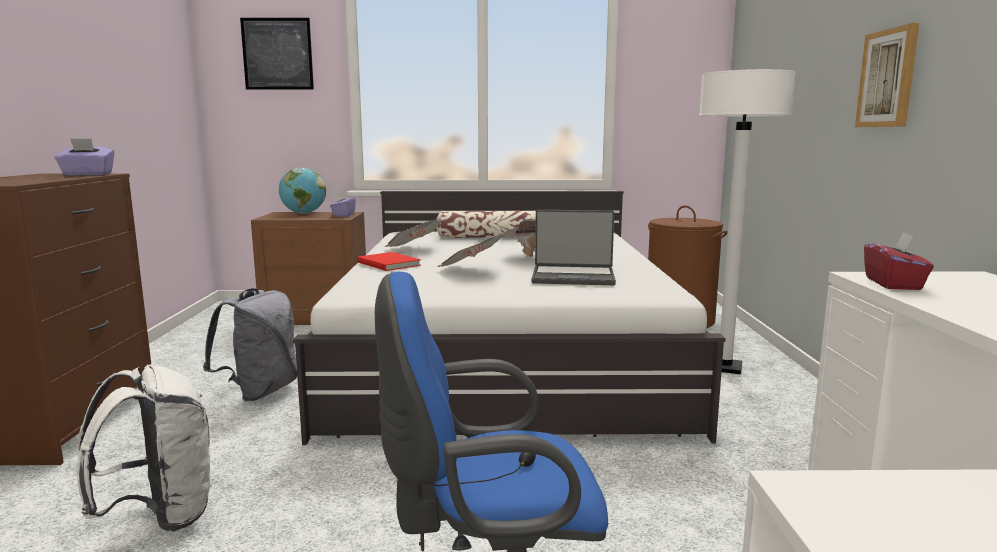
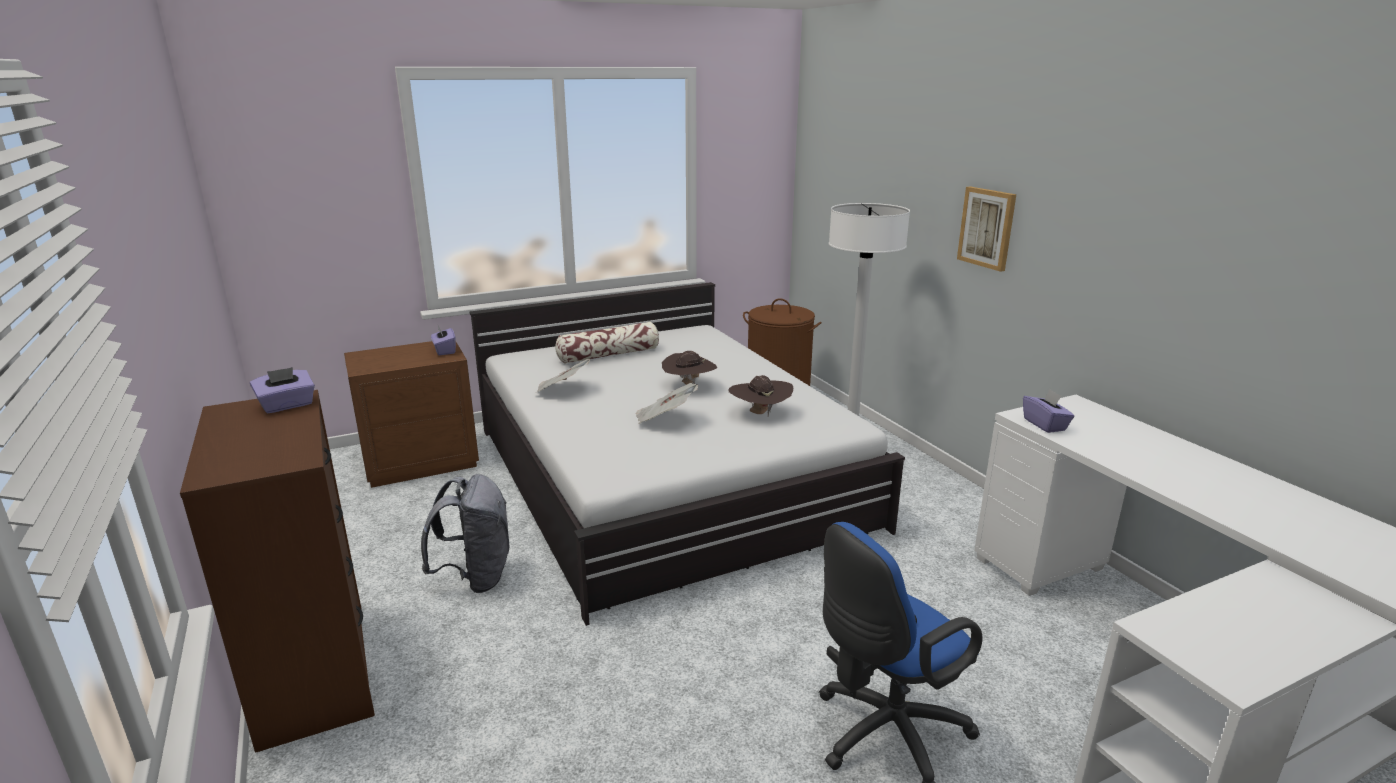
camera: 25 degrees left, 10 degrees up
(160, 516) = (543, 732): white backpack -> none
(277, 54) = (315, 159): picture -> none
(303, 213) = (389, 352): globe -> none
(389, 263) = (574, 421): red book -> none
(573, 277) = (760, 414): laptop -> brown hat
(894, 284) = (1045, 424): red tissue box -> purple tissue box

